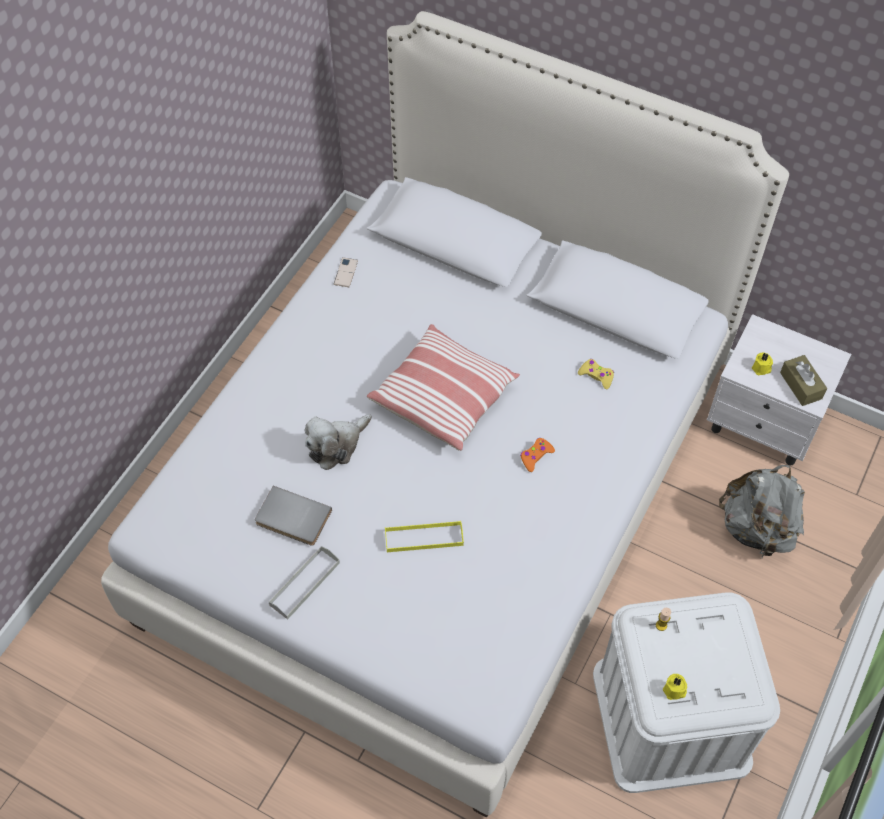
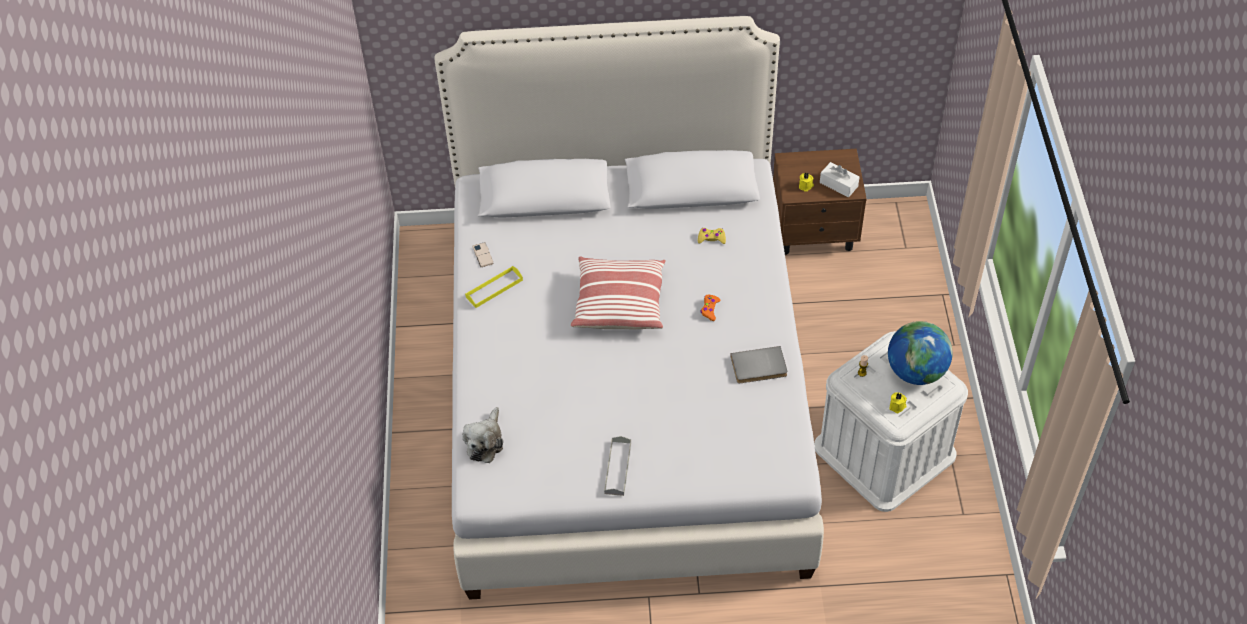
camera: 30 degrees left, 5 degrees down
(292, 519) = (577, 432): grey book -> grey book (759, 368)
(336, 445) = (569, 371): plush toy -> plush toy (485, 442)
(424, 538) = (675, 398): yellow tray -> yellow tray (494, 288)
(727, 660) = (916, 371): none -> globe
(757, 529) = (857, 303): grey backpack -> none
(764, 424) = (815, 232): white nightstand -> brown nightstand
(801, 385) = (838, 184): brown tissue box -> white tissue box

